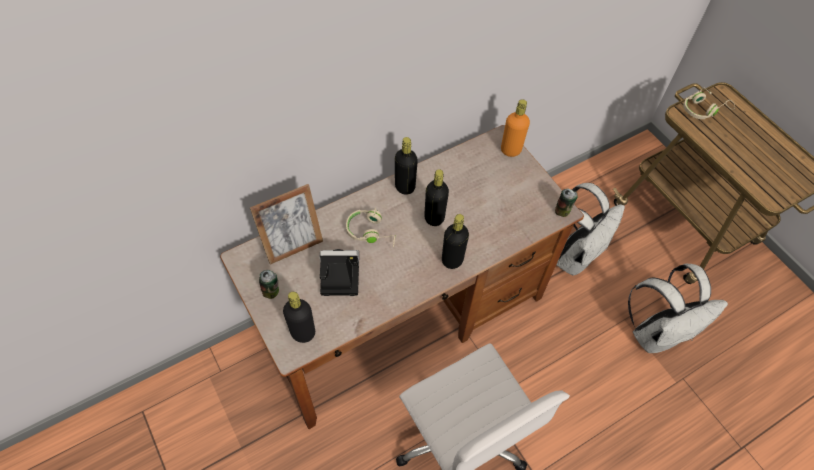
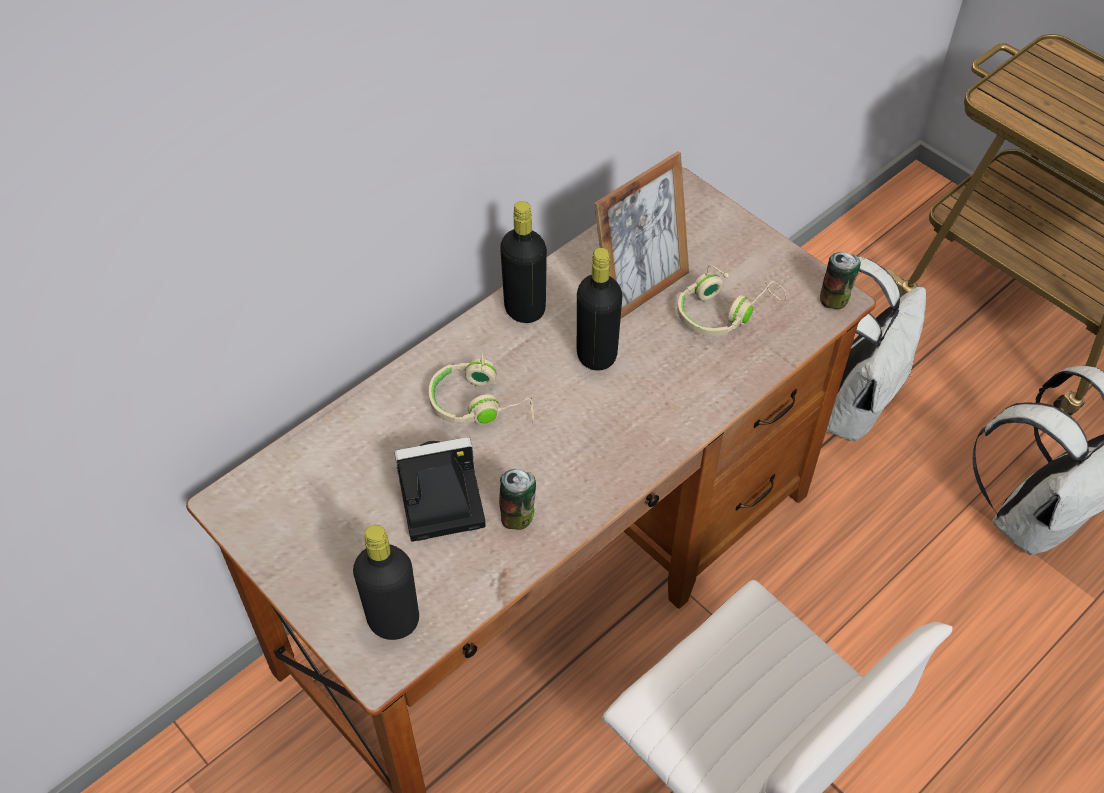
camera: 10 degrees left, 5 degrees down
(272, 291) = (310, 553): can -> can (518, 516)
(293, 246) = (332, 459): picture frame -> picture frame (640, 289)
(452, 260) = (652, 426): black bottle -> none
(510, 150) = (707, 209): orange bottle -> none
(703, 110) = (1030, 85): beige headphones -> beige headphones (724, 312)

